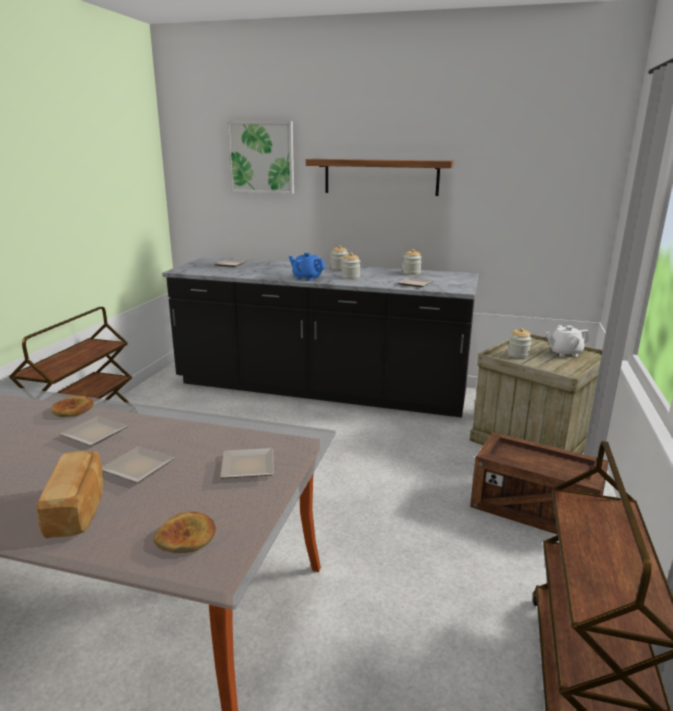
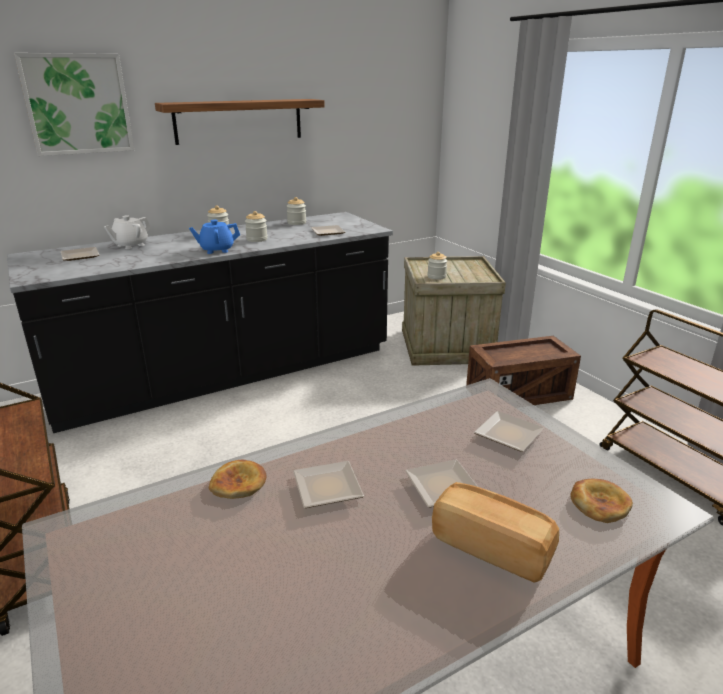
camera: 45 degrees left, 5 degrees up
(564, 353) = (458, 266): white teapot -> white teapot (130, 245)

